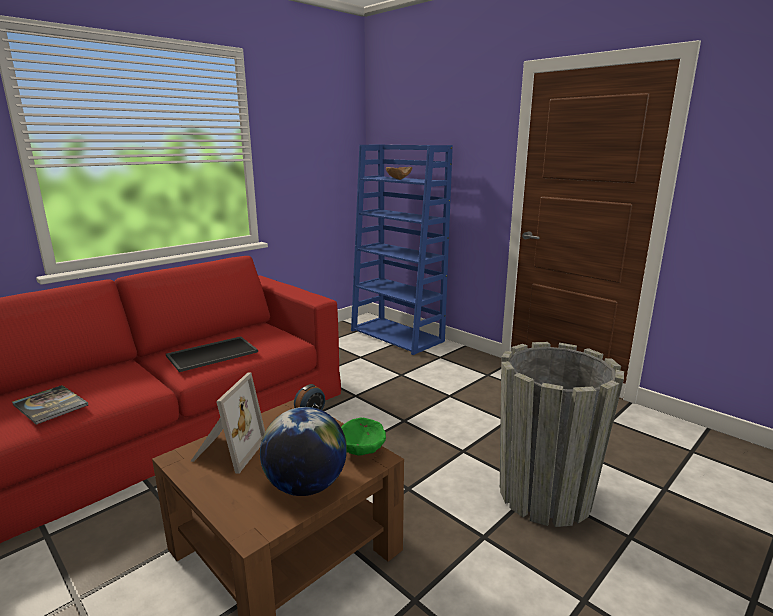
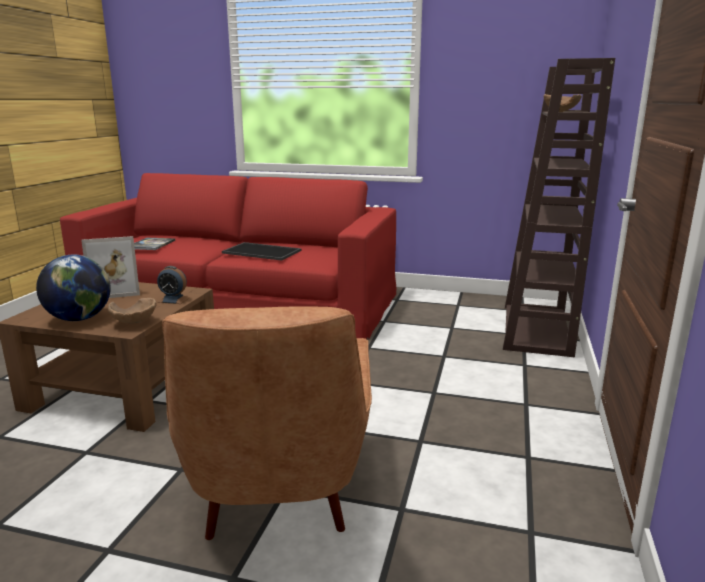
camera: 60 degrees right, 0 degrees up
(363, 452) = (134, 324): green bowl -> brown bowl
(398, 336) = (537, 330): blue bookcase -> brown bookcase
(545, 495) = (277, 496): grey planter -> brown armchair

